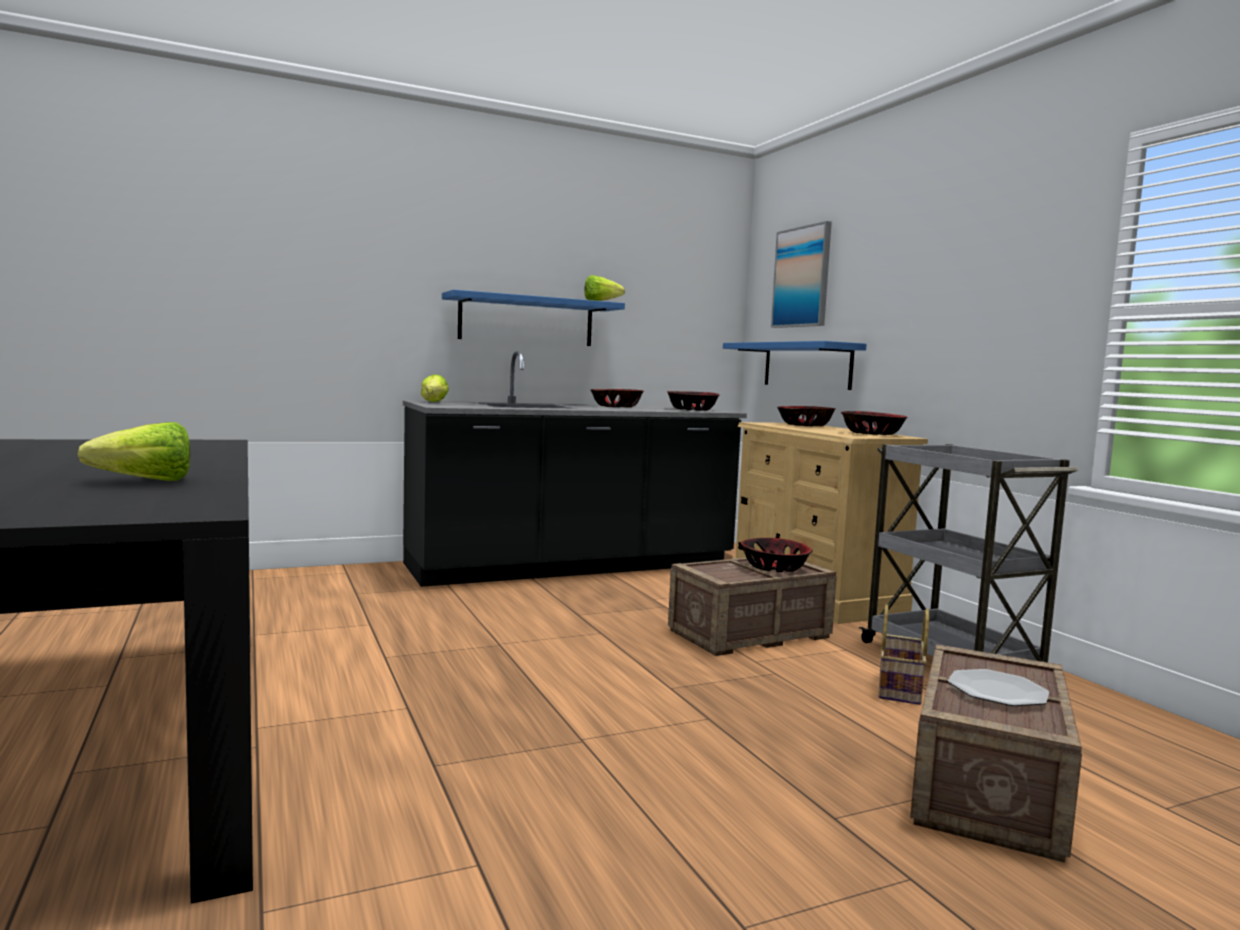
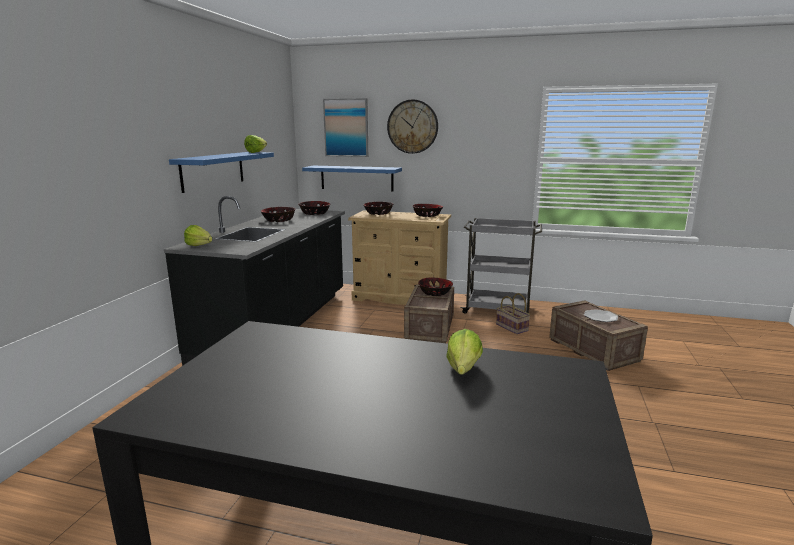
camera: 50 degrees left, 10 degrees up
(887, 263) = (412, 126): none -> wall clock

